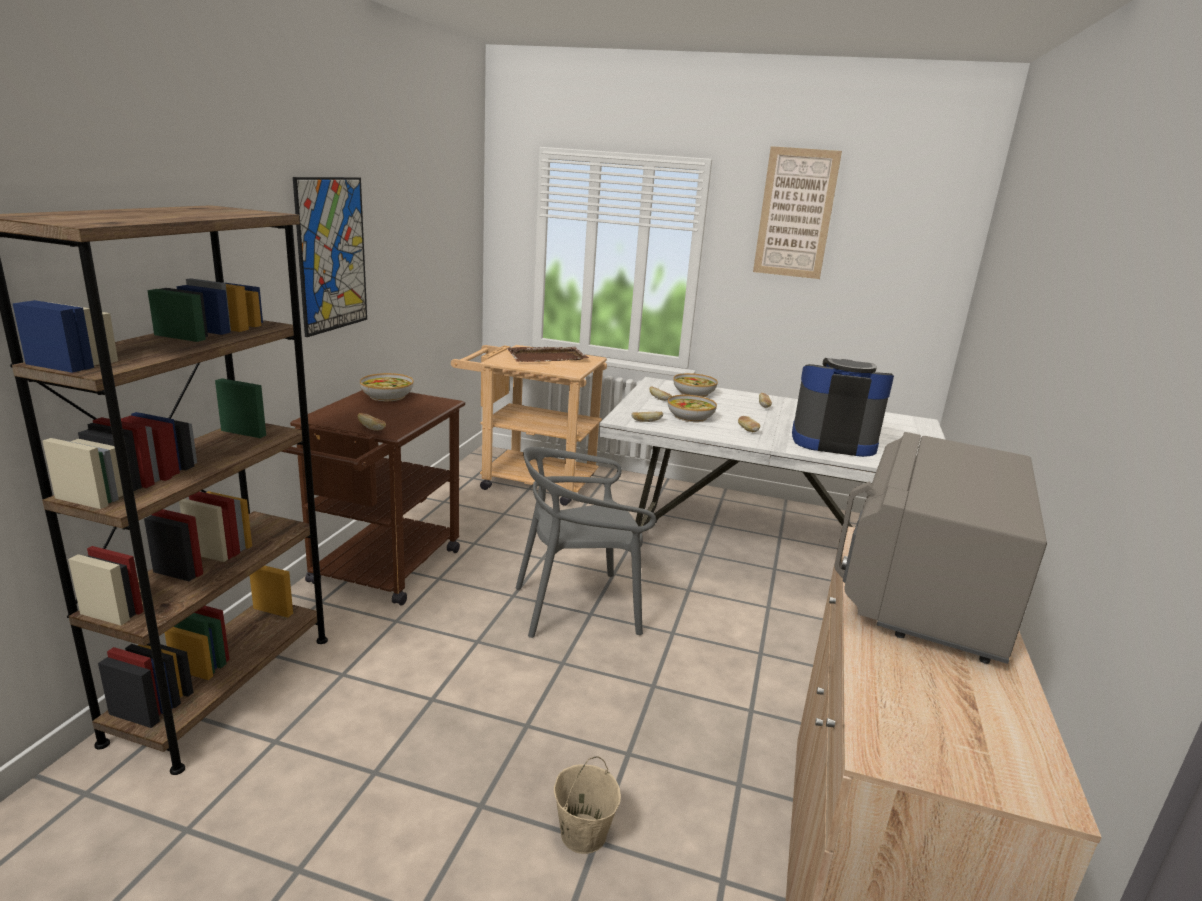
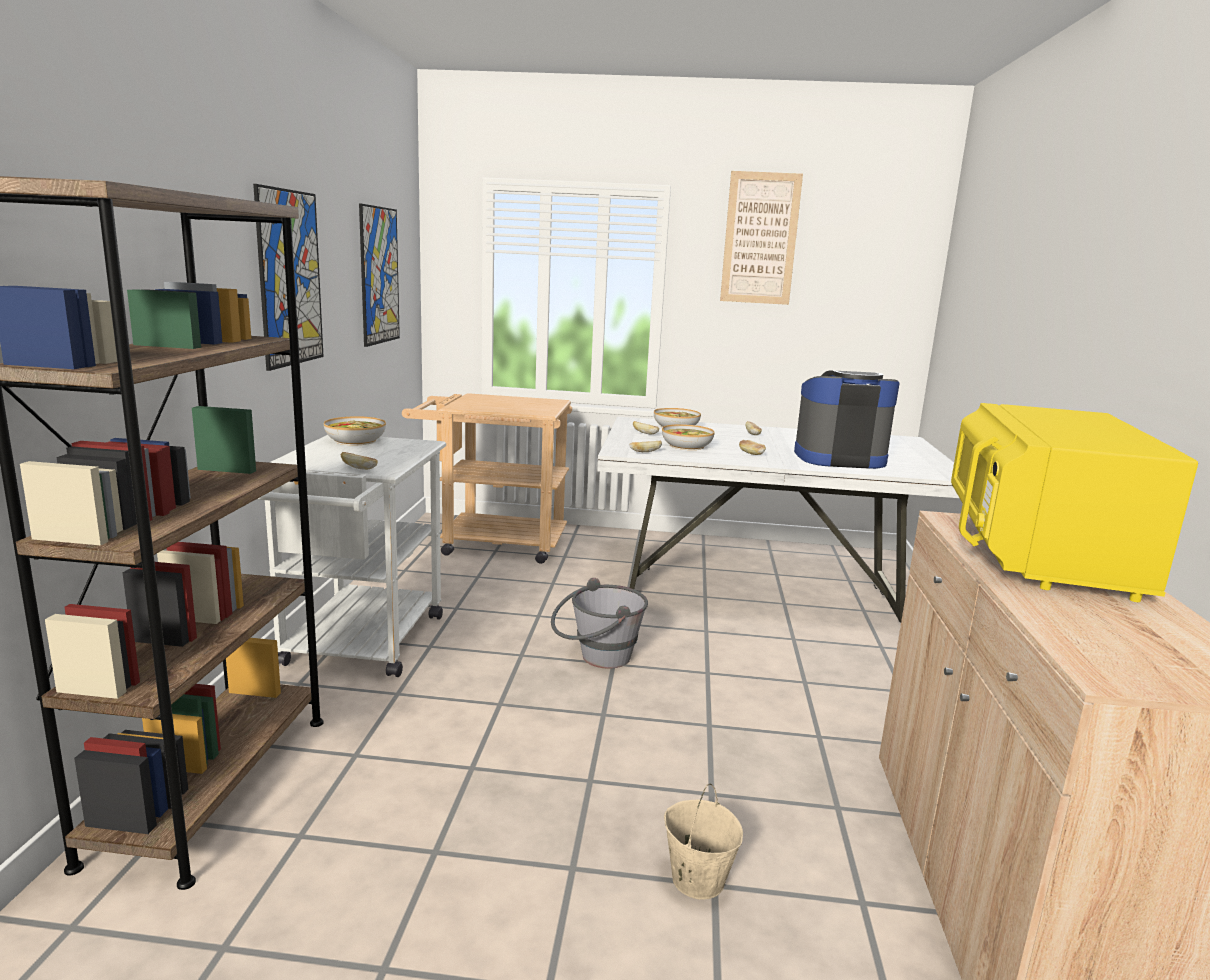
camera: 10 degrees left, 5 degrees down
(379, 573) = (358, 647): brown cart -> white cart
(434, 241) = (379, 275): none -> picture
(548, 357) = (509, 402): brown tray -> none
(577, 607) = (596, 658): grey chair -> grey bucket
(923, 591) = (1036, 553): grey microwave -> yellow microwave

